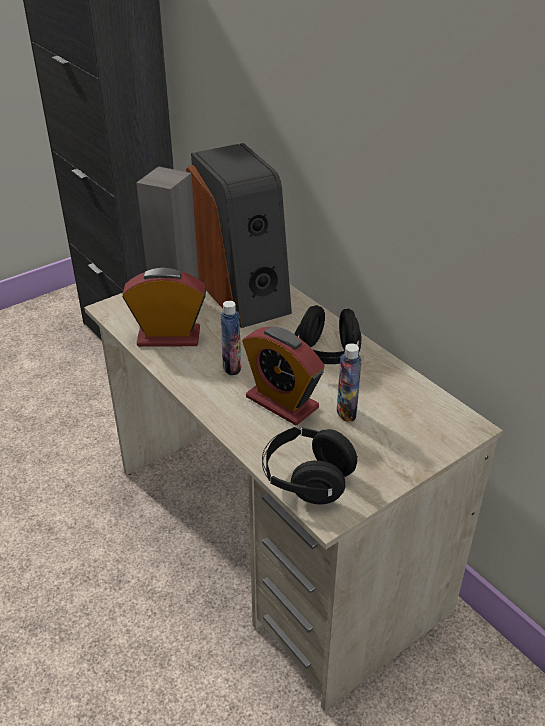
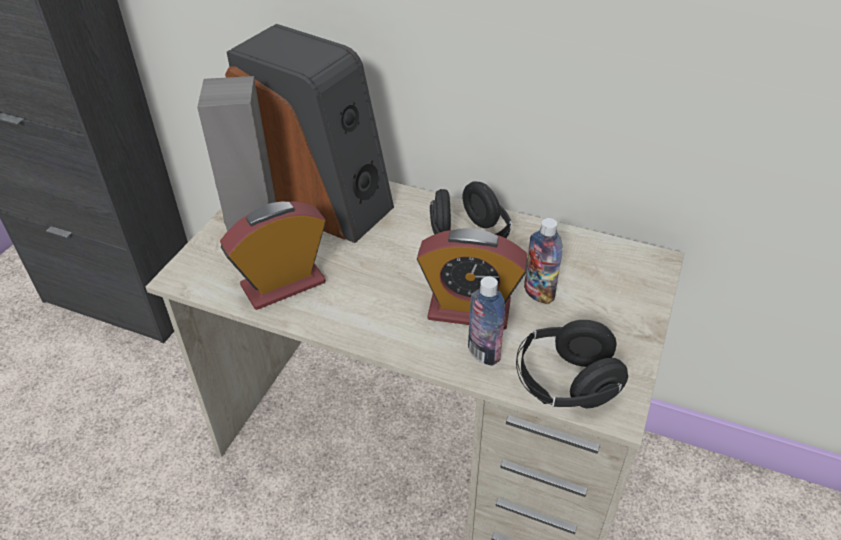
camera: 30 degrees left, 5 degrees up
(232, 366) = (383, 291): bottle -> bottle (483, 353)

